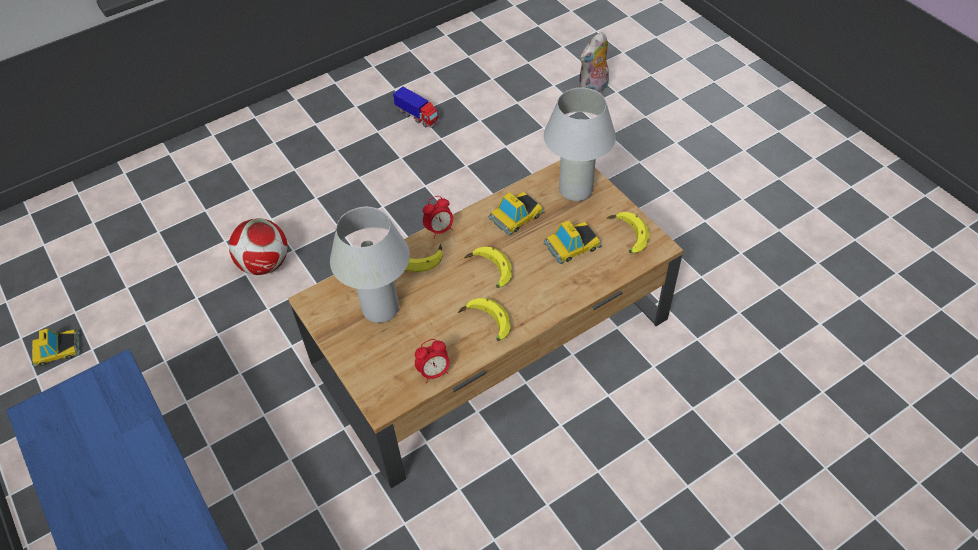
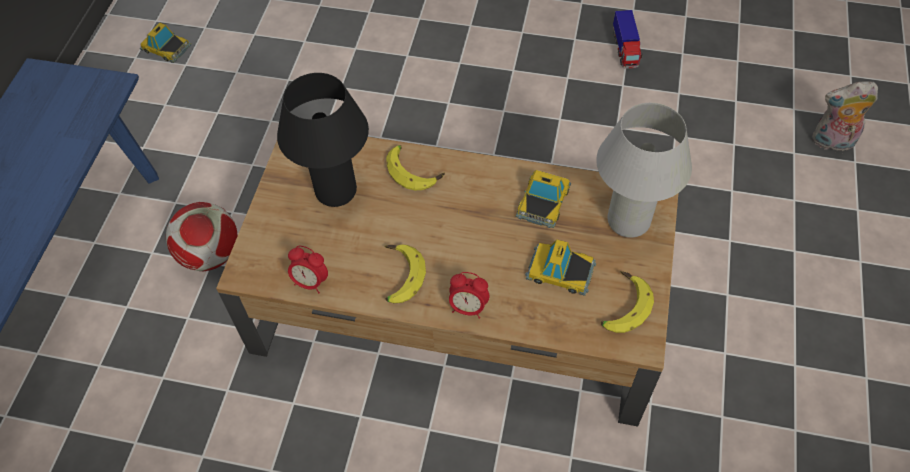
camera: 45 degrees right, 5 degrees up
(264, 264) = (361, 90): football -> football (210, 255)
(381, 309) = (336, 191): white table lamp -> black table lamp
(439, 230) = (462, 161): alarm clock -> alarm clock (468, 308)
(488, 271) = (457, 232): banana -> none
(516, 215) = (543, 201): toy car -> toy car turned 105 degrees clockwise

